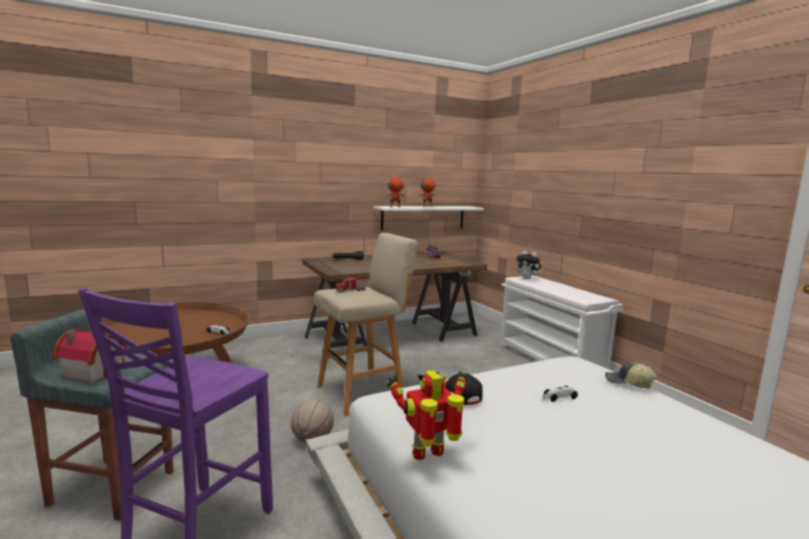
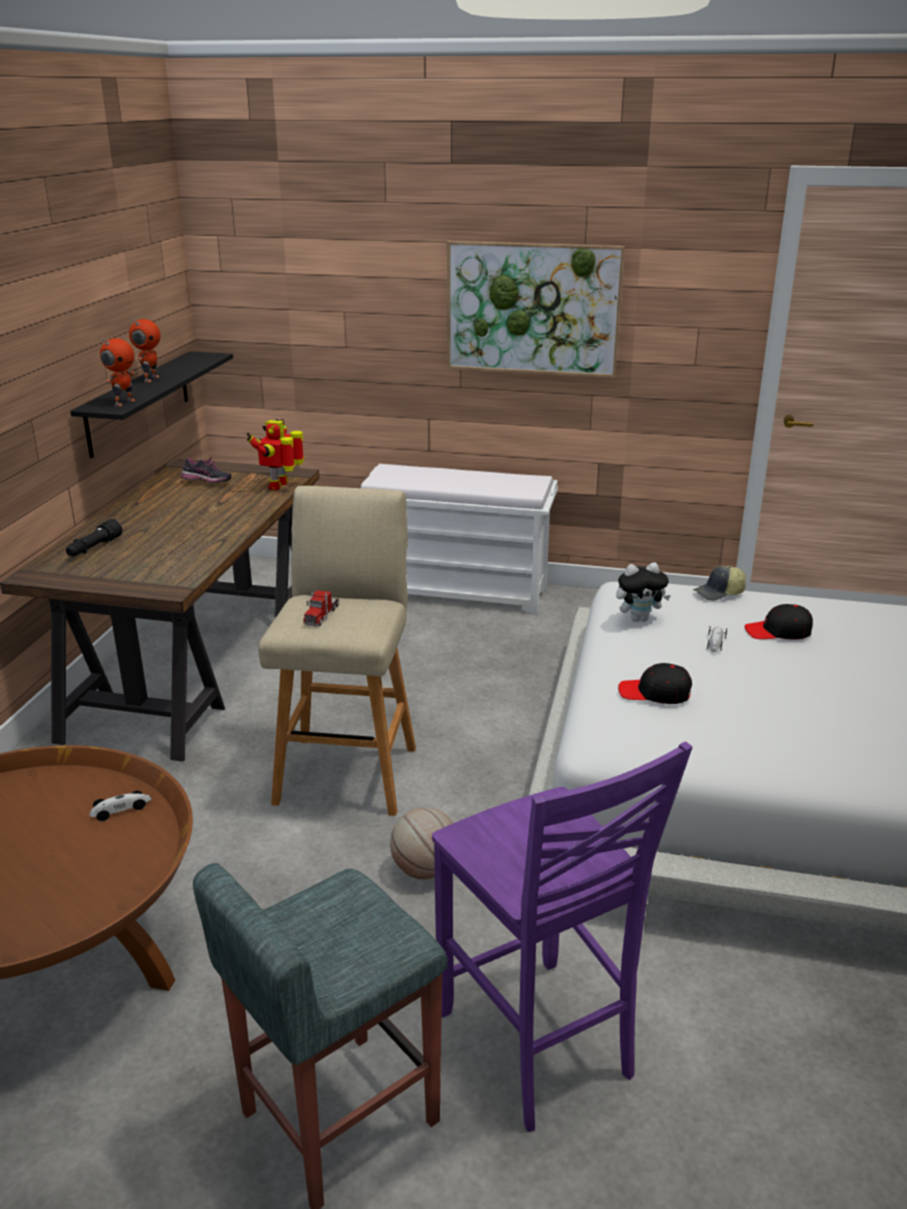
camera: 50 degrees left, 15 degrees up
(95, 371) = (349, 948): toy house -> none
(423, 217) = (138, 402): white shelf -> black shelf
(430, 455) = (761, 765): toy robot -> toy robot (280, 486)
(528, 279) = (392, 475): plush toy -> plush toy (639, 619)
(622, 188) = (533, 309): none -> picture
(624, 415) = (778, 632): none -> black cap

